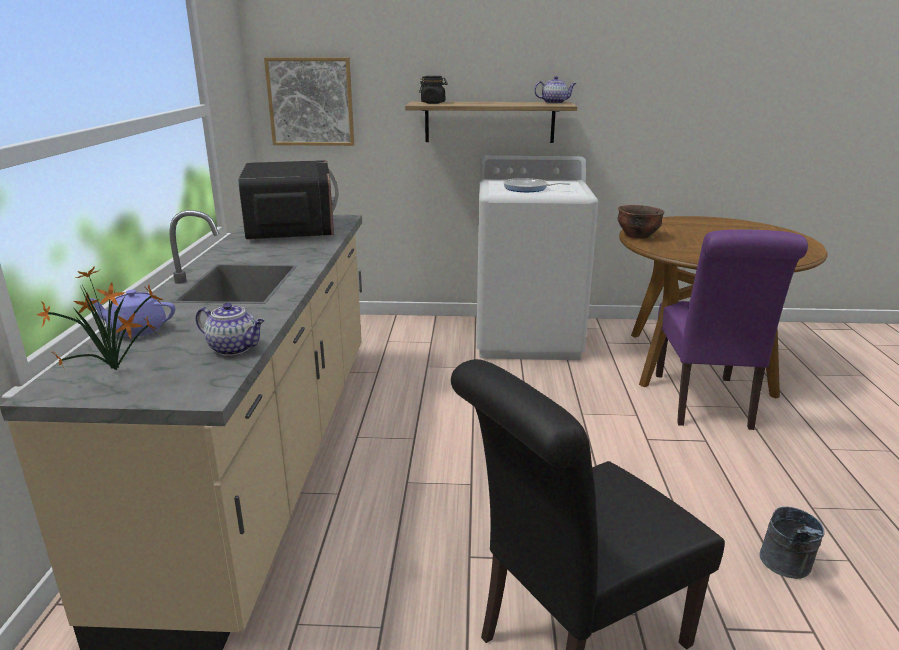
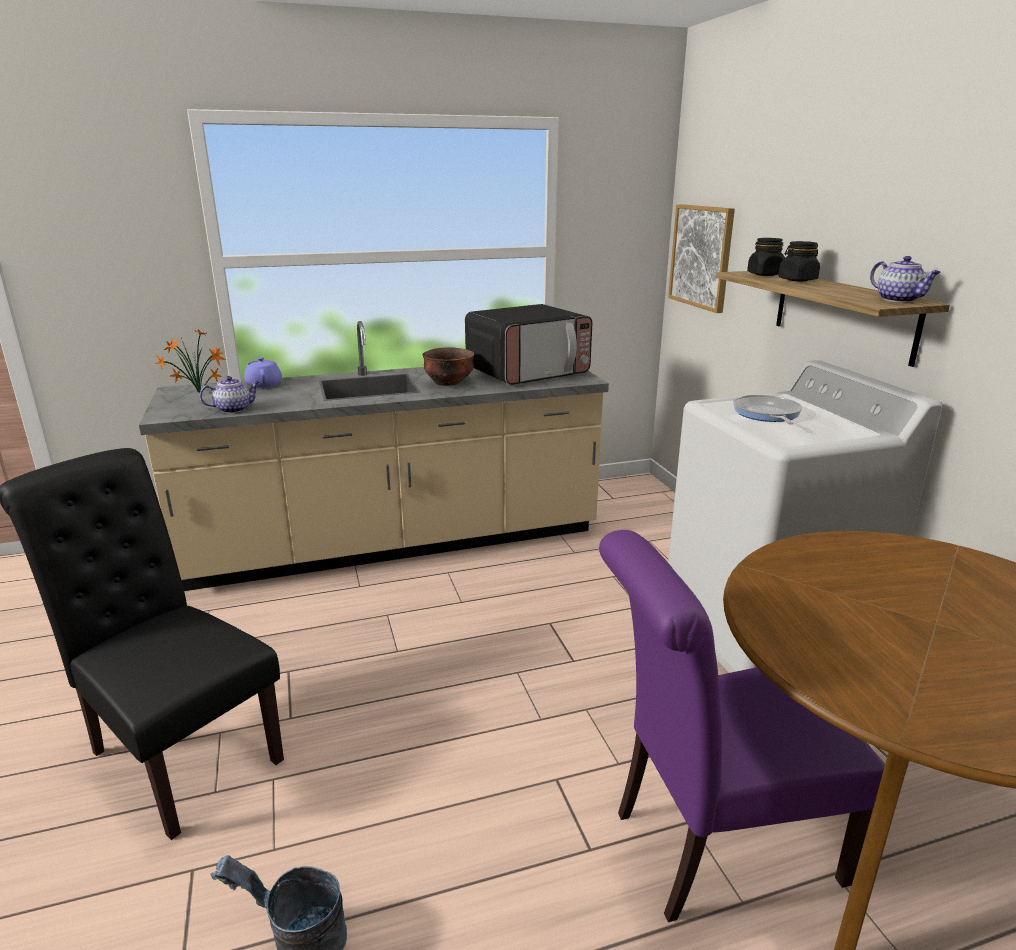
camera: 70 degrees right, 0 degrees up
(235, 348) = (234, 409): teapot -> teapot turned 120 degrees counterclockwise
(464, 103) = (797, 280): none -> black jar
(637, 236) = (829, 544): brown bowl -> brown bowl (448, 383)

